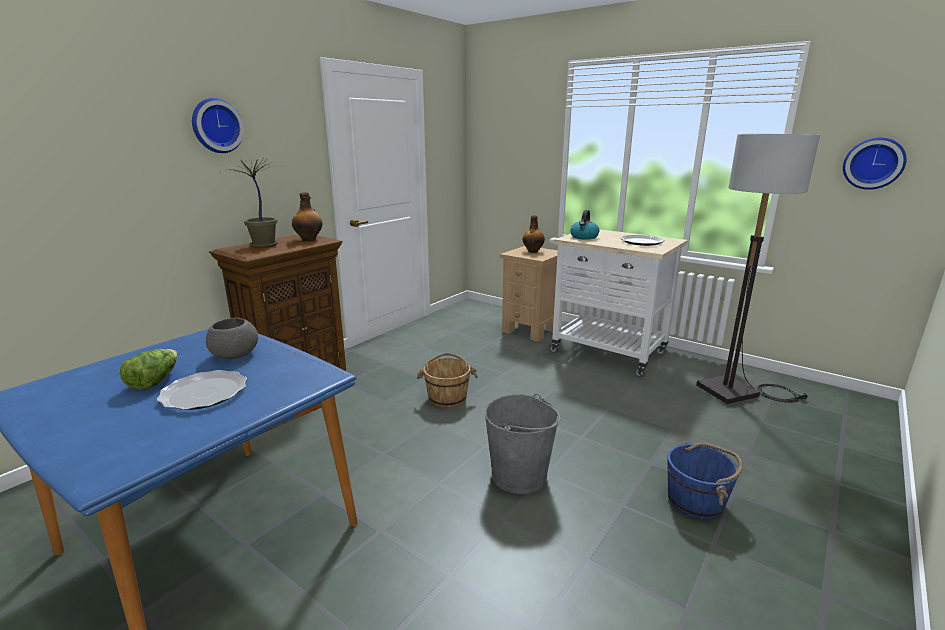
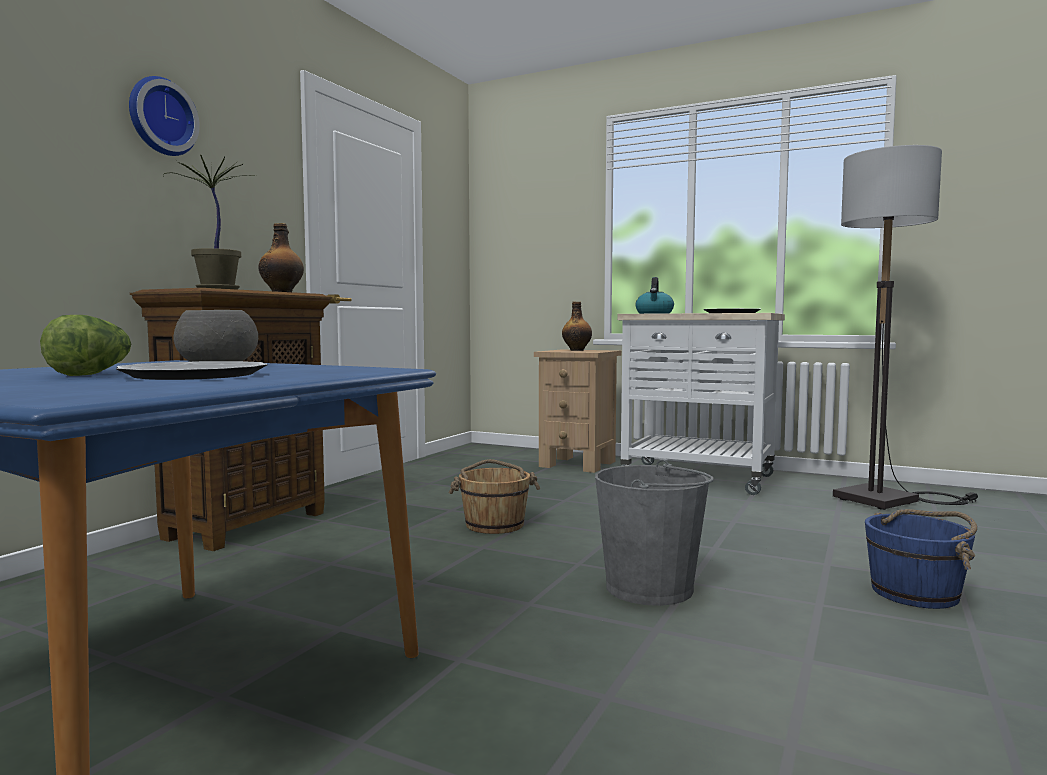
camera: 10 degrees left, 15 degrees down
(873, 163) = (992, 203): wall clock -> none

